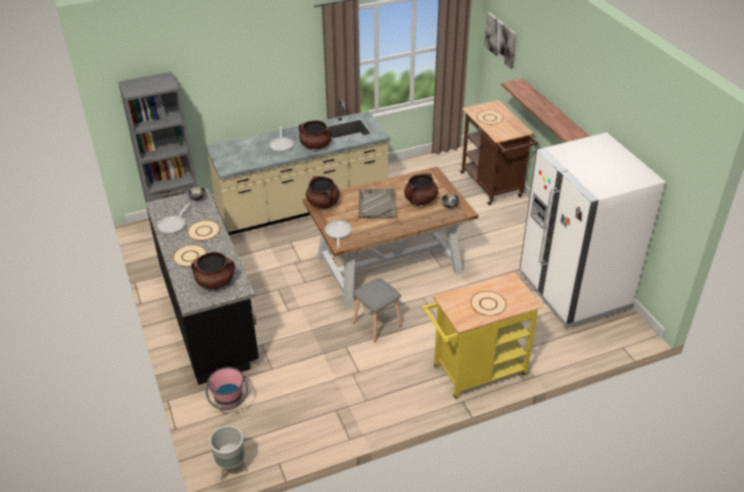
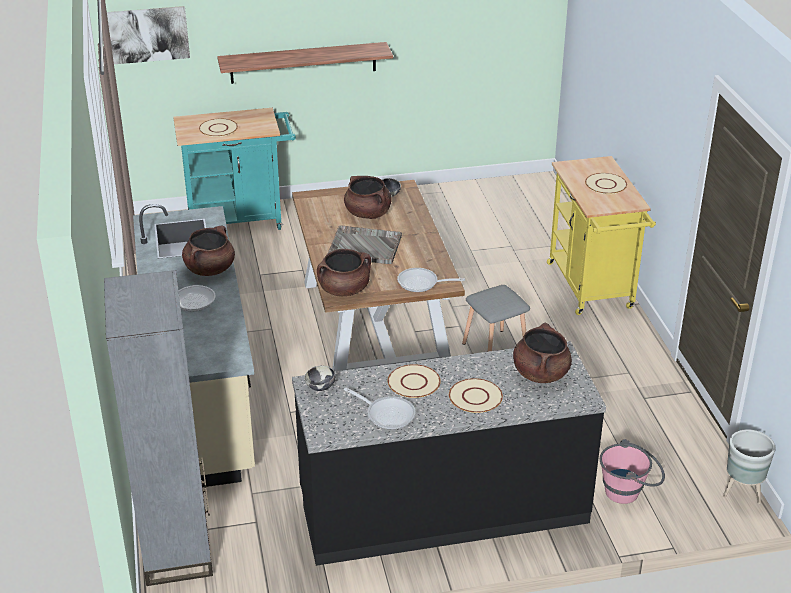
camera: 80 degrees left, 5 degrees down
(493, 187) = (241, 220): brown cart -> turquoise cart
(573, 291) = (469, 203): white fridge -> none

